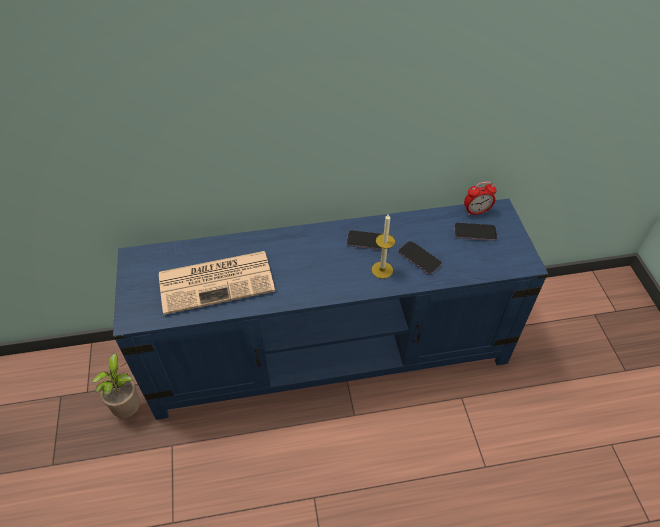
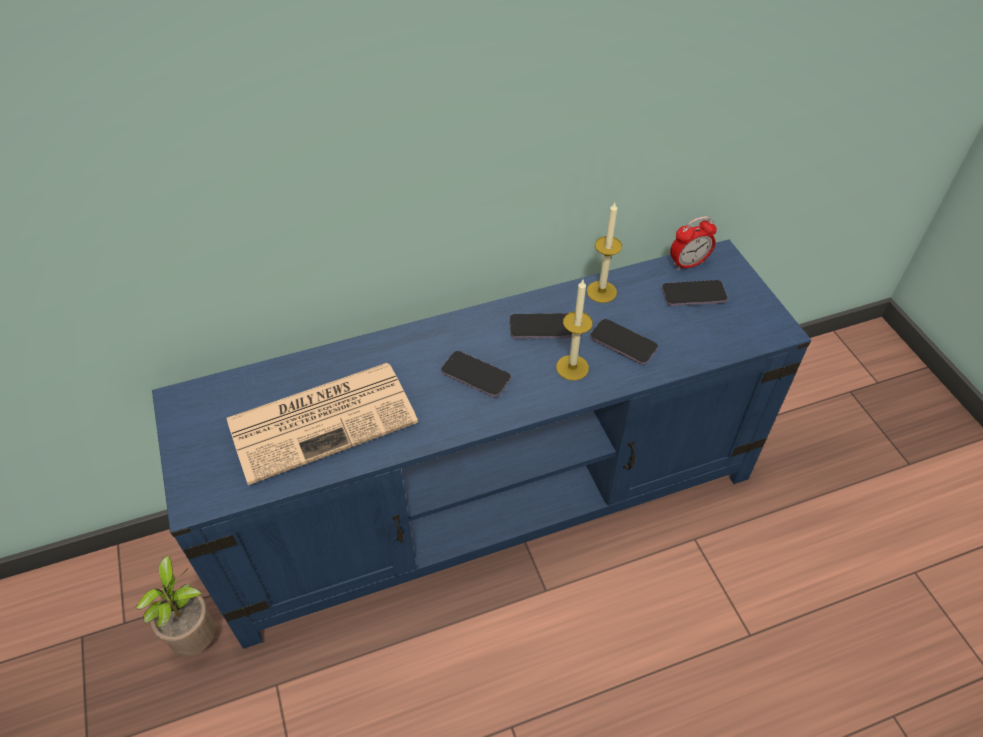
camera: 10 degrees left, 0 degrees up
(318, 266) = (475, 375): none -> phone
(413, 223) = (601, 291): none -> candle

